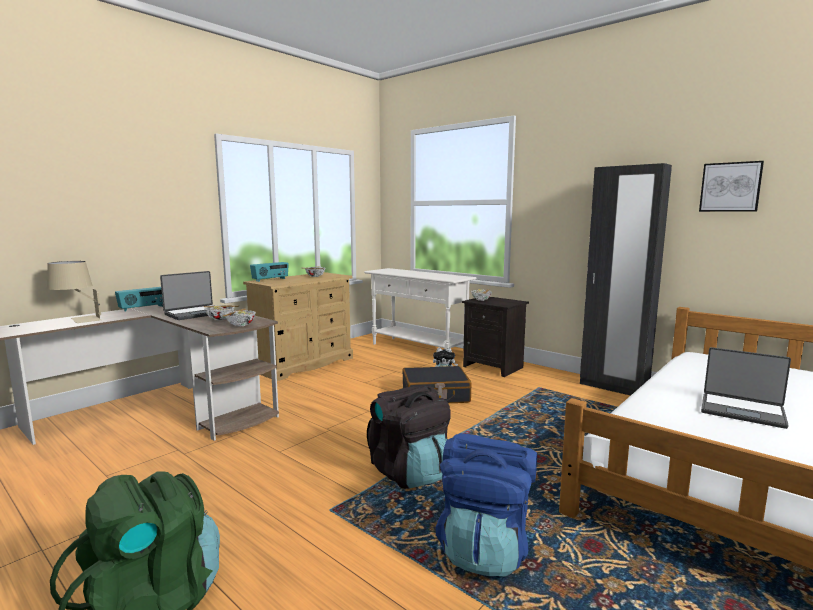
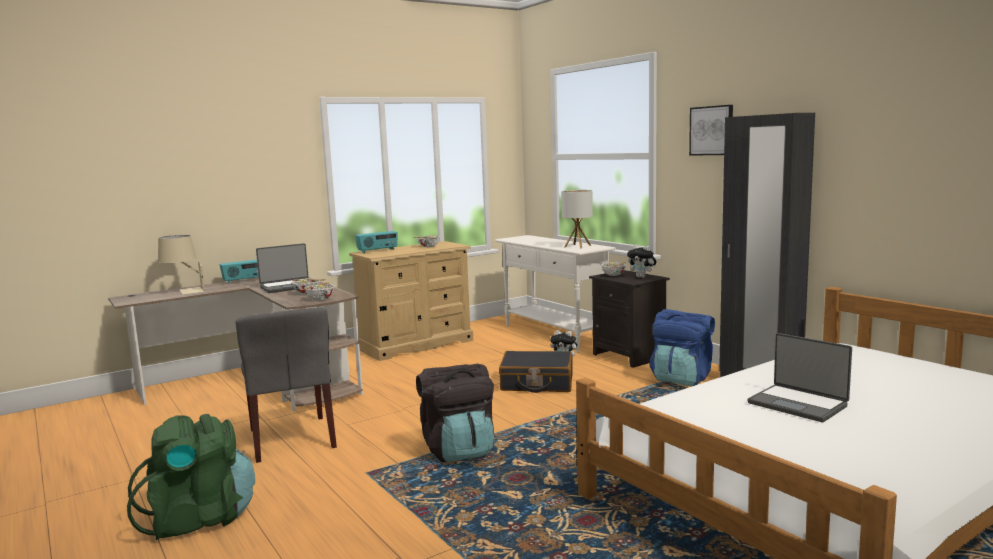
camera: 15 degrees right, 0 degrees up
(226, 473) = (292, 438): none -> grey chair
(444, 276) = (577, 246): none -> table lamp
(485, 548) = (484, 512): blue backpack -> blue backpack (681, 379)
(507, 301) = (642, 277): none -> plush toy
(730, 187) = (881, 139): picture -> picture (711, 130)

